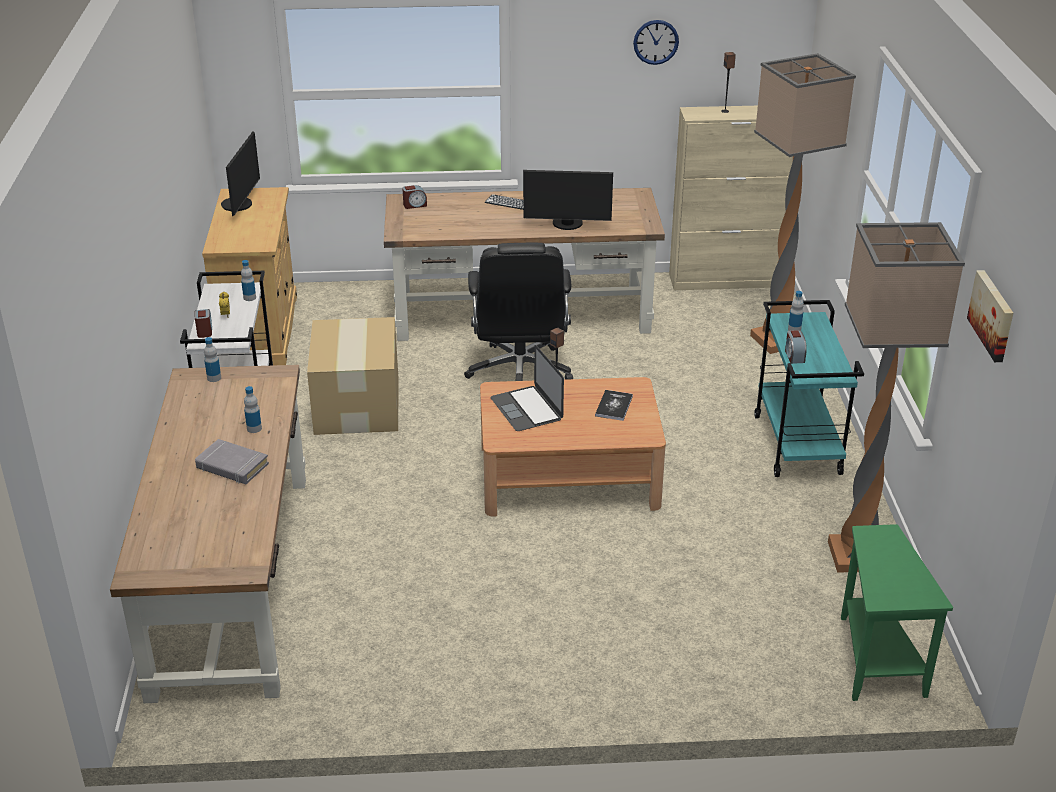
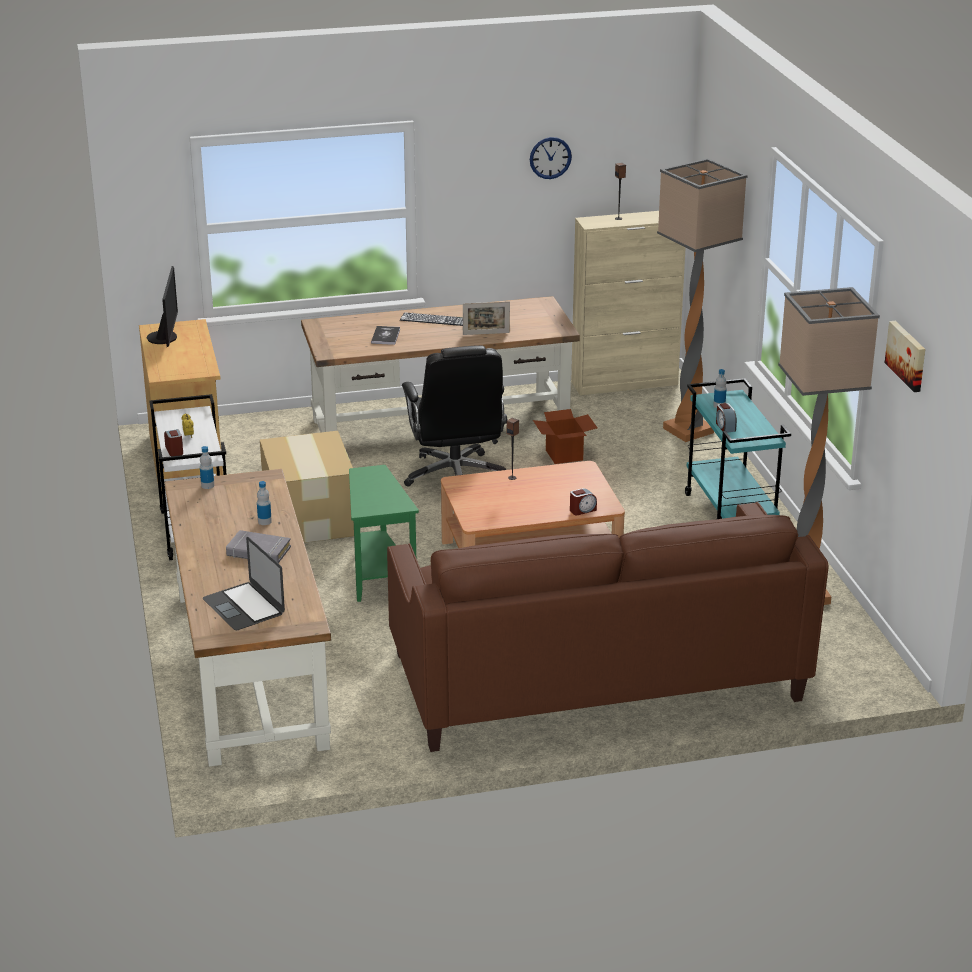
camera: 10 degrees left, 5 degrees down
(249, 298) = (204, 419): bottle -> none
(415, 205) = (333, 327): alarm clock -> alarm clock (582, 510)
(527, 409) = (490, 495): laptop -> laptop (244, 606)
(567, 224) = (486, 333): monitor -> picture frame
(599, 635) = (597, 675): none -> brown sofa
(614, 406) = (569, 486): book -> book (385, 336)
(638, 357) = (564, 455): none -> cardboard box
(876, 662) = (839, 670): green side table -> green side table (379, 577)

